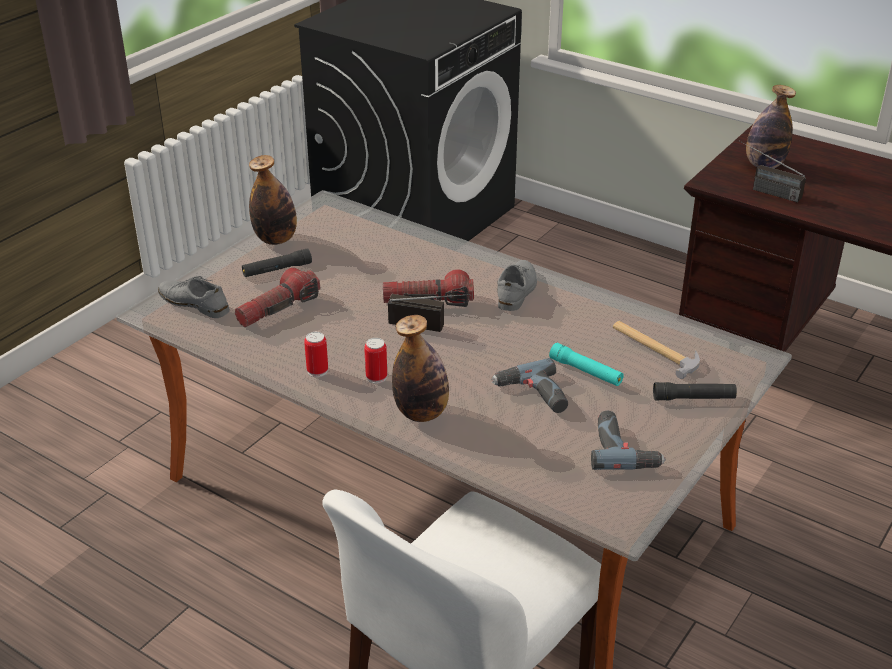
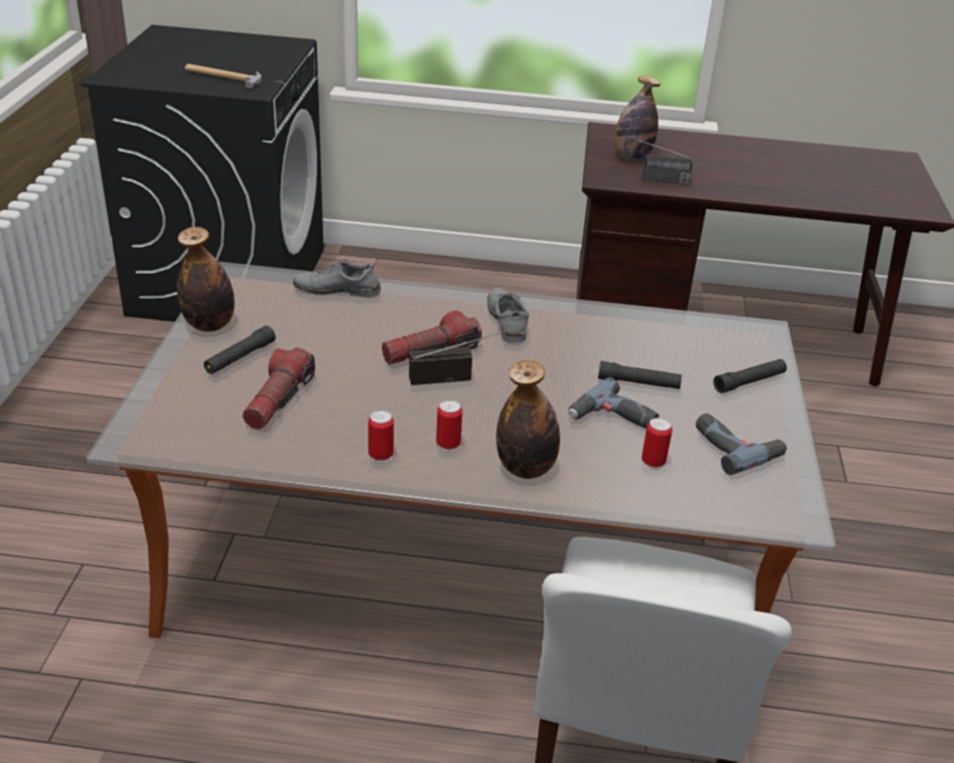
camera: 30 degrees left, 0 degrees up
(194, 303) = (174, 418): grey shoe -> grey shoe (337, 289)
(535, 439) = (653, 462): none -> can
(586, 371) = (638, 383): turquoise flashlight -> black flashlight
(655, 349) = (677, 345): hammer -> hammer (223, 77)

